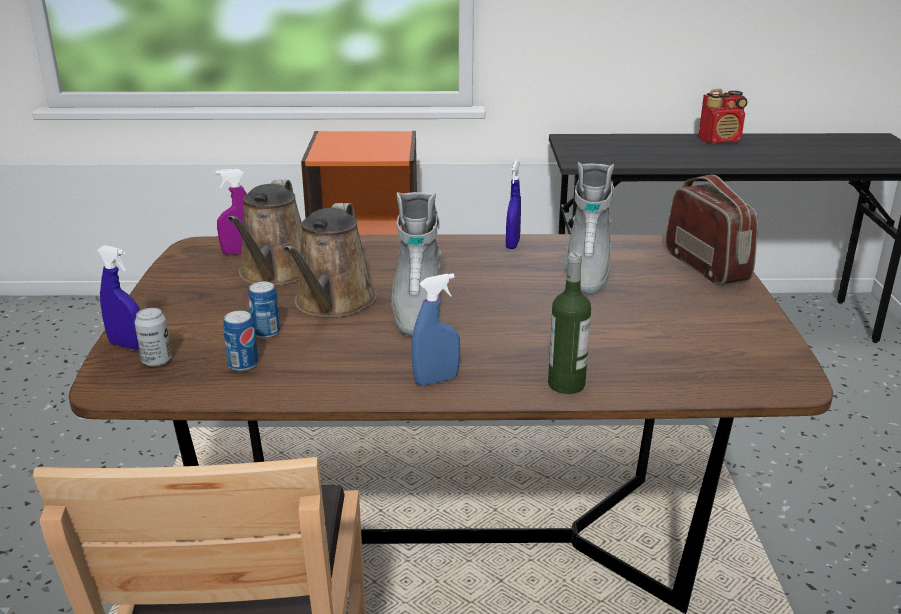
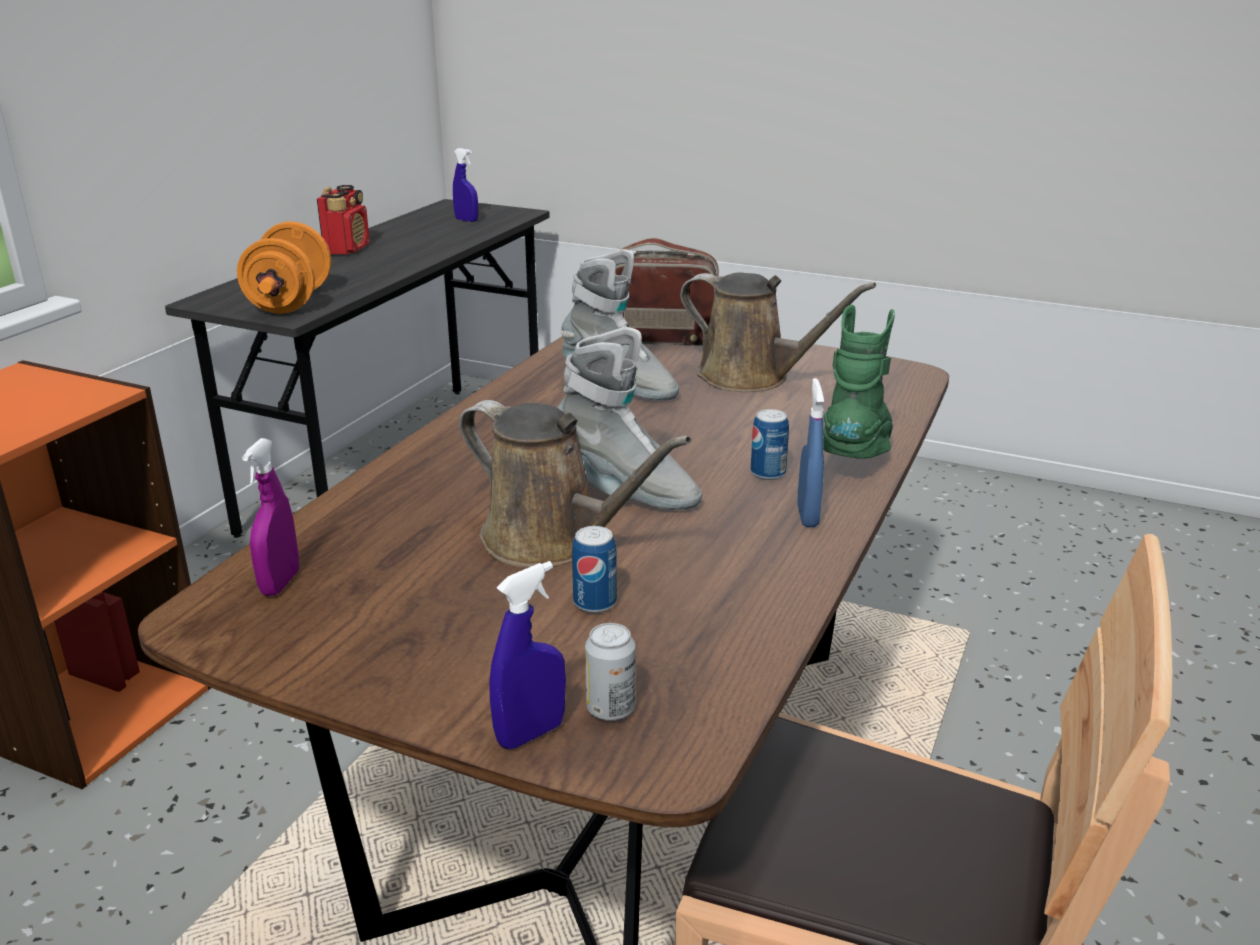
camera: 65 degrees left, 0 degrees up
(243, 364) = (678, 634): can -> can (768, 473)
(274, 274) = (402, 566): brown watering can -> brown watering can (751, 377)
(512, 244) = (500, 402): blue spray bottle -> blue spray bottle (466, 220)
(566, 384) = (857, 455): bottle -> green boot
(601, 155) = (290, 302): none -> orange dumbbell

